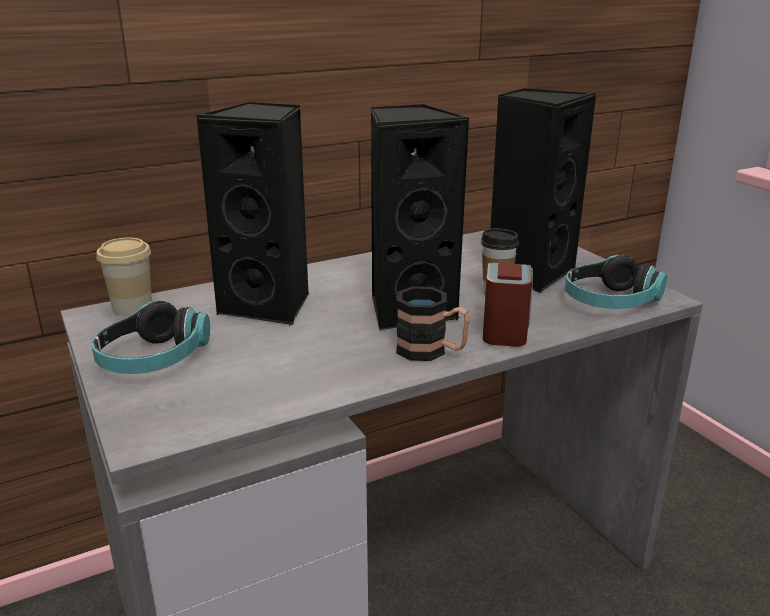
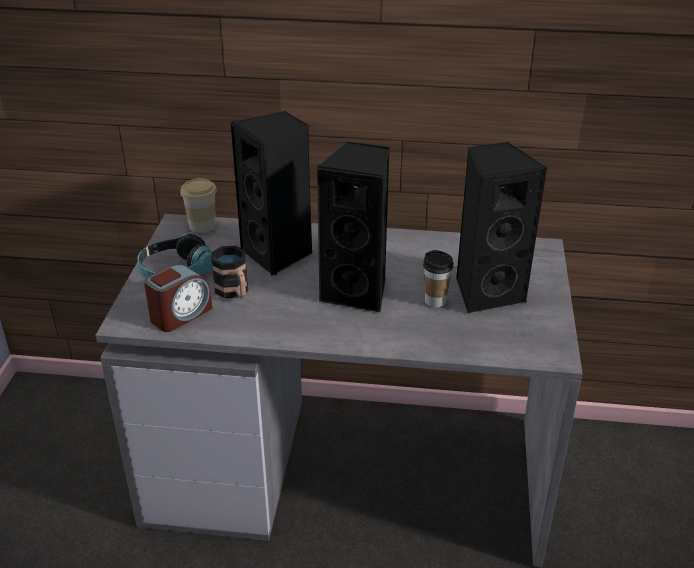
camera: 35 degrees right, 10 degrees up
(431, 351) = (330, 330): mug -> mug (234, 292)
(505, 328) = (400, 333): alarm clock -> alarm clock (180, 315)
(610, 301) = (509, 342): headphones -> none

